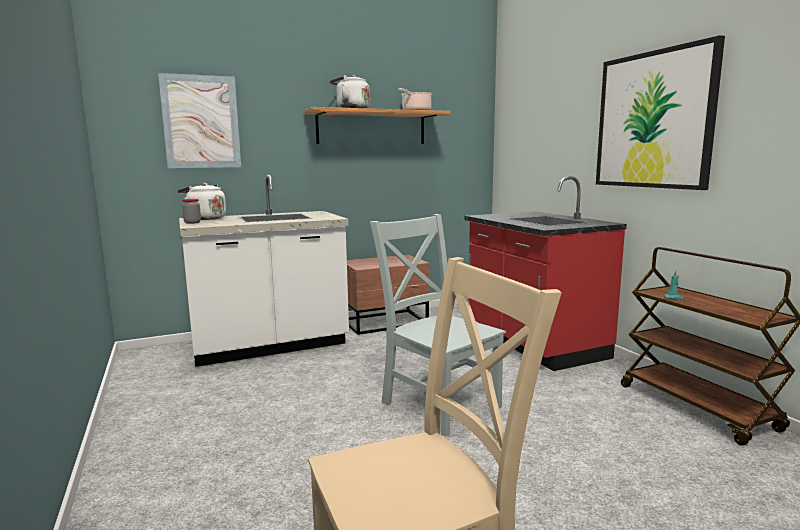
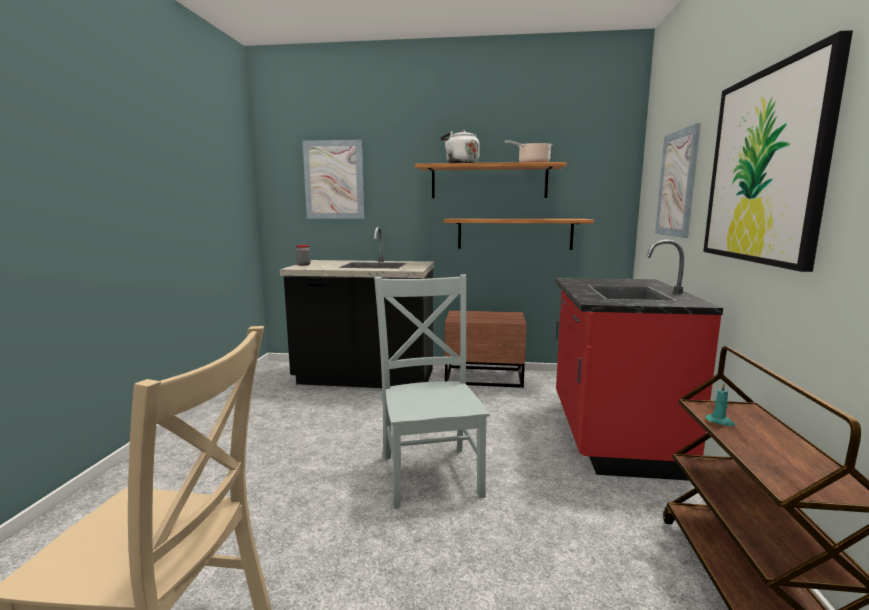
camera: 30 degrees right, 0 degrees up
(205, 218) = (324, 262): white kettle -> none
(270, 345) = (365, 378): white counter -> black counter
(397, 179) = (515, 234): none -> shelf
(549, 132) = (677, 184): none -> picture

